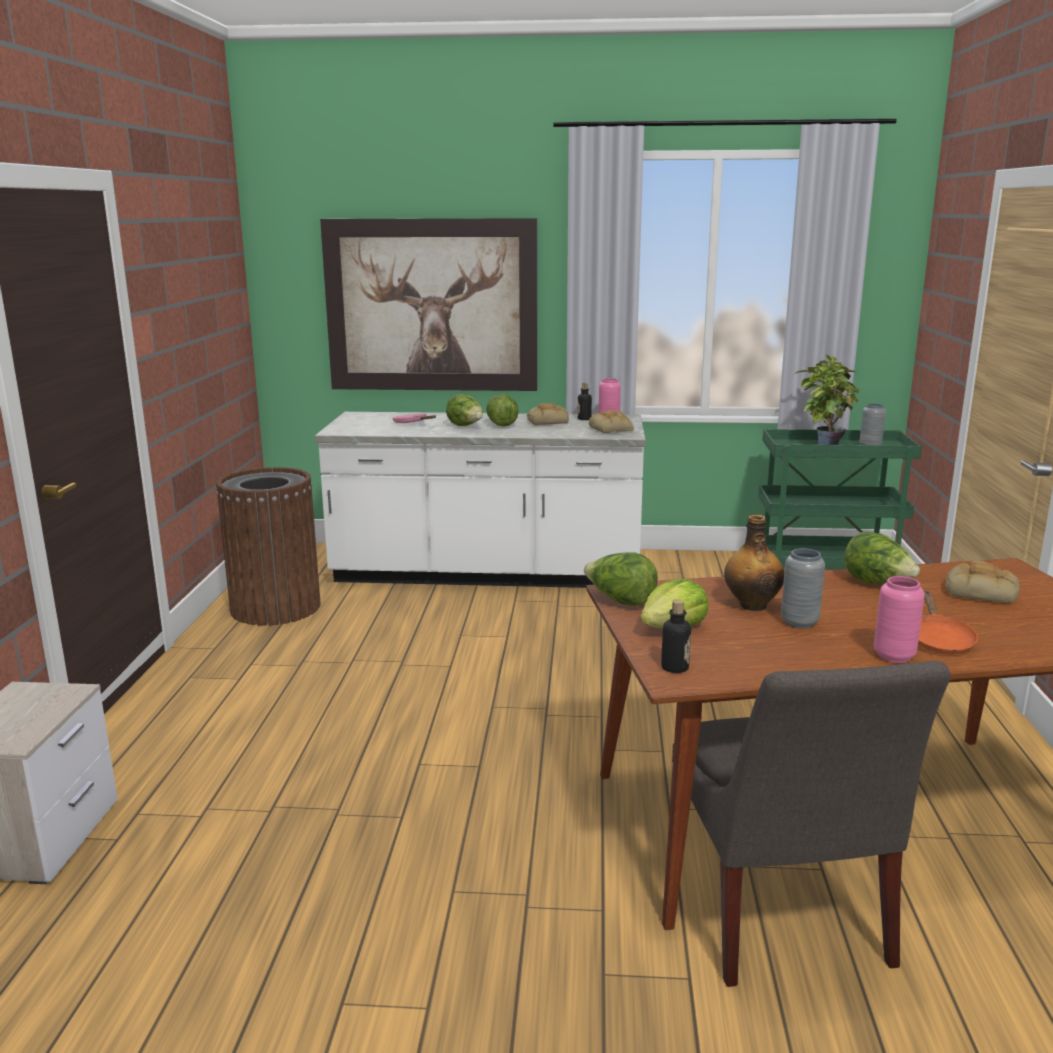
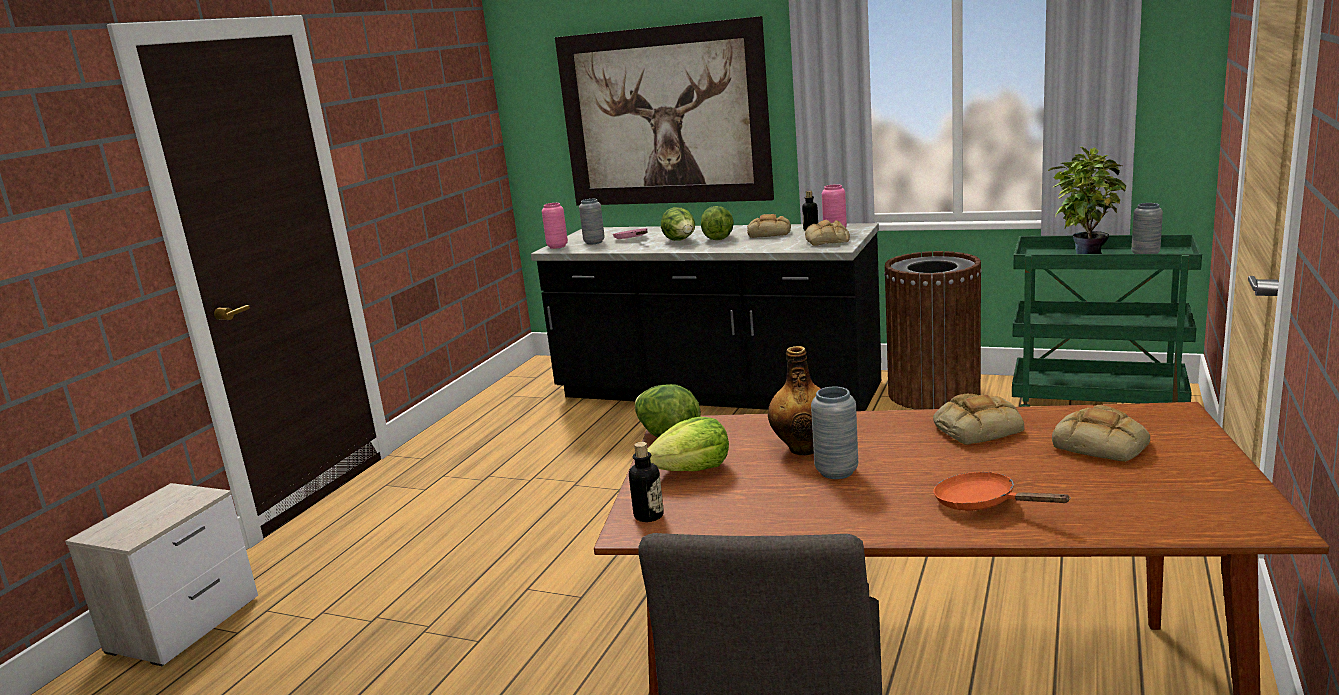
camera: 20 degrees right, 0 degrees up
(276, 607) = (498, 421): brown trash can -> brown trash can (934, 394)
(374, 426) = (594, 242): none -> grey vase
(487, 573) = (716, 393): white counter -> black counter
(877, 583) = (978, 428): lettuce -> bread
(894, 656) = (907, 520): pink vase -> pink vase (557, 246)
(938, 640) = (982, 504): orange frying pan -> orange frying pan turned 105 degrees clockwise

